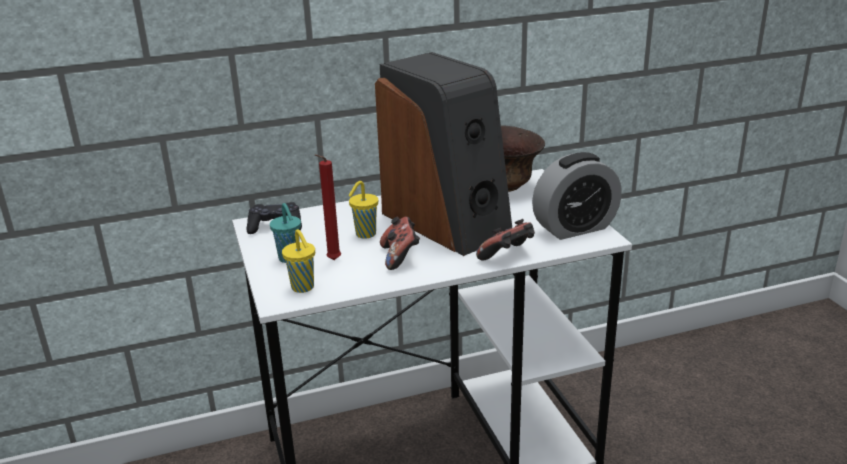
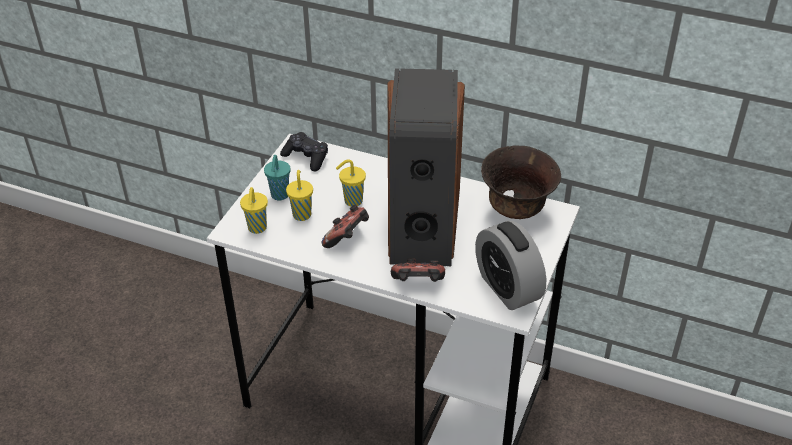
camera: 40 degrees right, 15 degrees up
(332, 261) = (302, 214): red candle -> yellow cup
(575, 228) = (507, 288): alarm clock -> alarm clock turned 45 degrees clockwise

